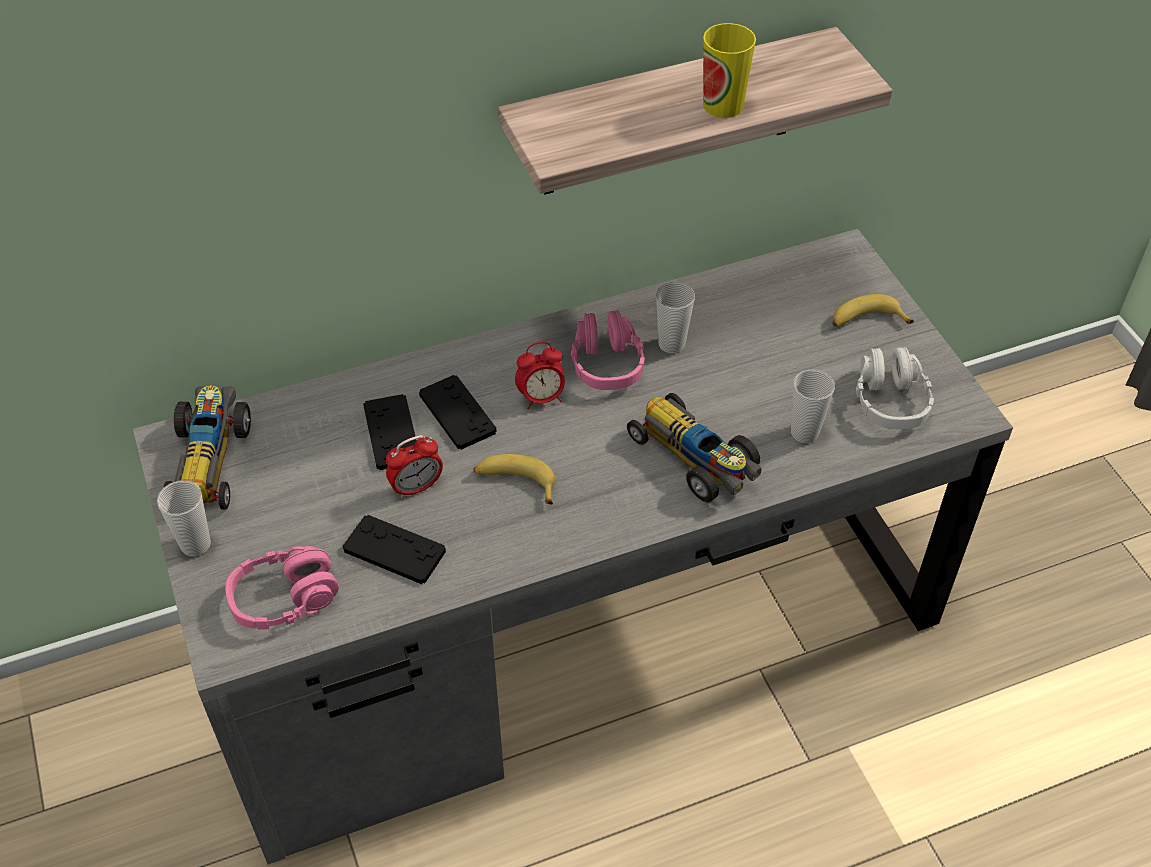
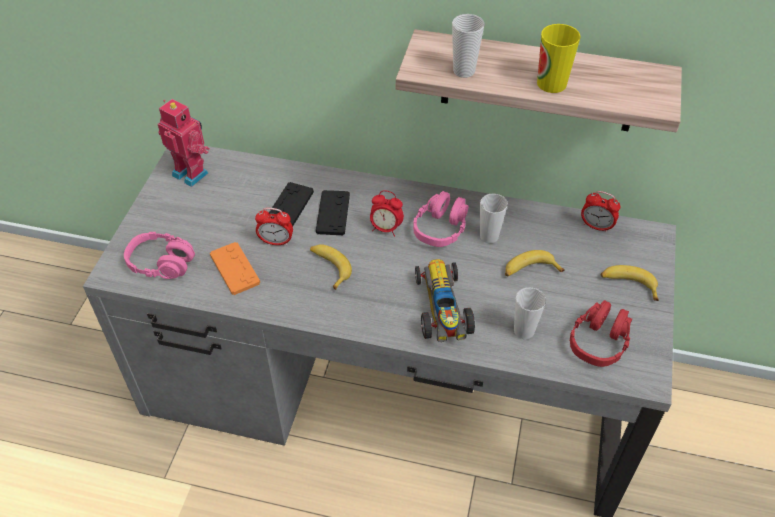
camera: 35 degrees right, 0 degrees up
(195, 544) = (147, 212): cup -> cup (464, 71)
(209, 458) = (192, 173): toy car -> toy robot
(394, 550) = (235, 269): black game controller -> orange game controller
(751, 360) = (530, 270): none -> banana
(778, 271) = (596, 226): none -> alarm clock
(890, 400) = (599, 341): grey headphones -> red headphones

